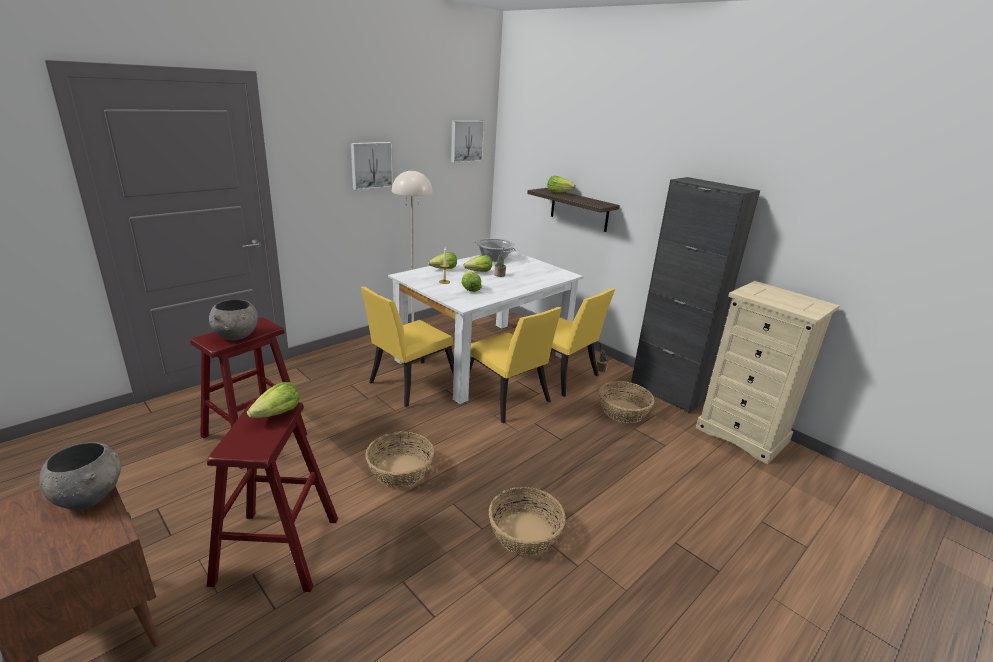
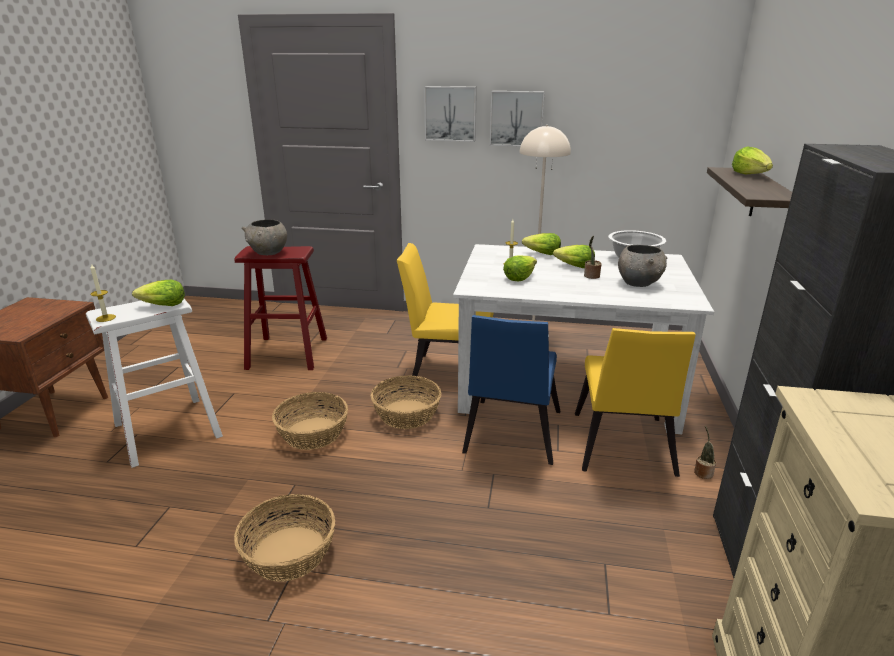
camera: 55 degrees right, 0 degrees up
(89, 497) = (56, 312): grey bowl -> grey bowl (639, 283)
(254, 449) = (106, 318): none -> candle
(277, 550) = (168, 430): red stool -> white stool
(466, 141) = (673, 95): picture -> picture (450, 113)
(507, 399) = (510, 435): yellow chair -> blue chair
(623, 411) = (631, 536): basket -> basket (407, 414)

